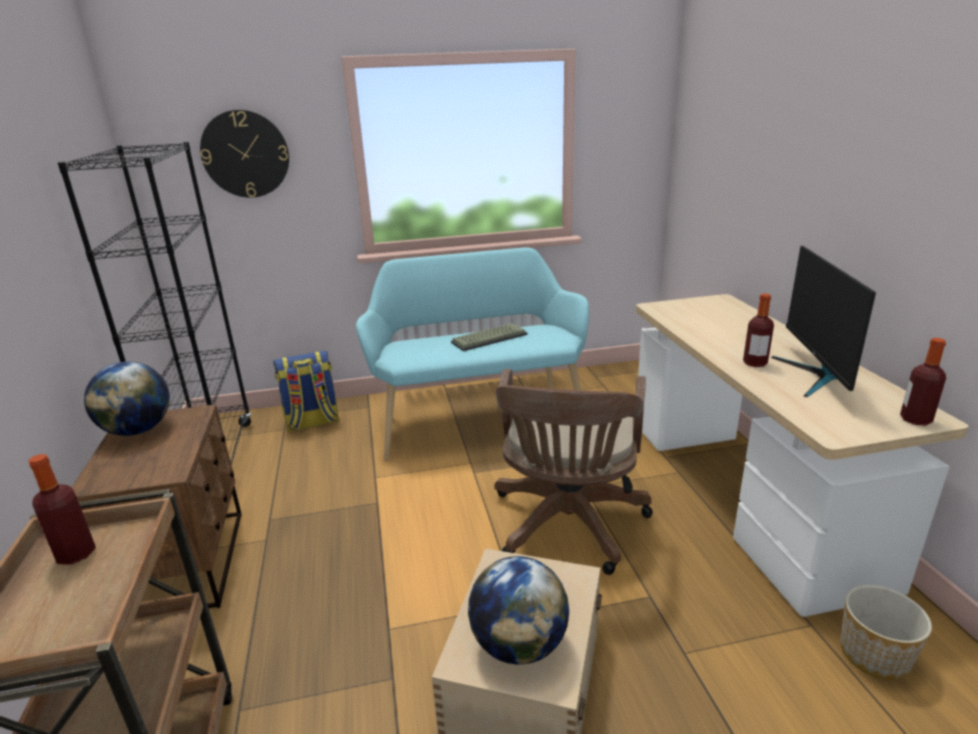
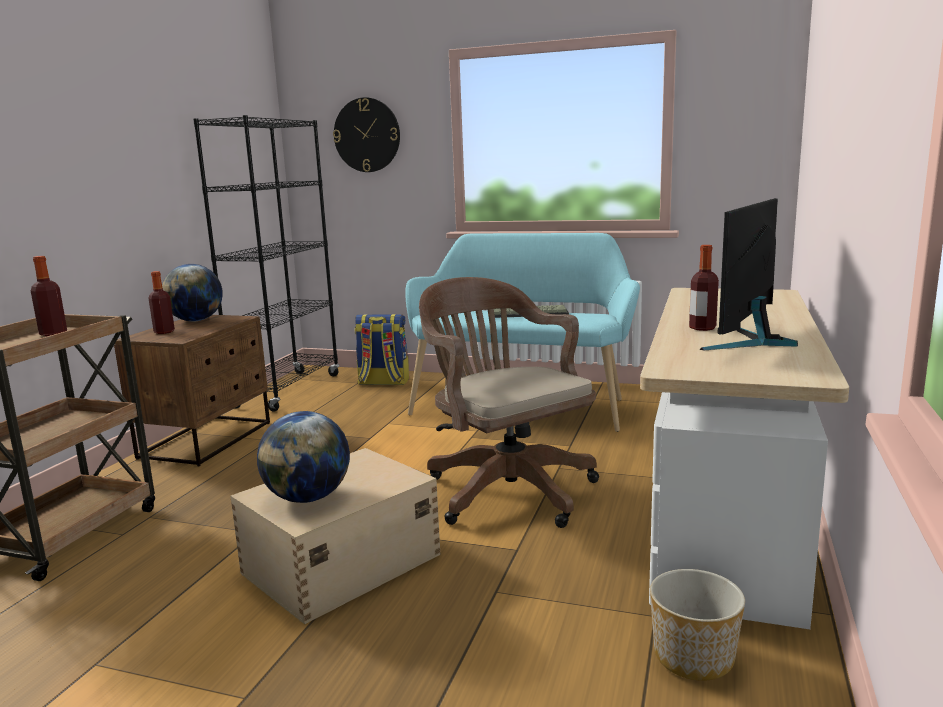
camera: 30 degrees right, 10 degrees down
(567, 527) = (505, 488): brown office chair -> brown office chair turned 105 degrees clockwise
(915, 420) = (789, 376): bottle -> bottle (164, 332)

